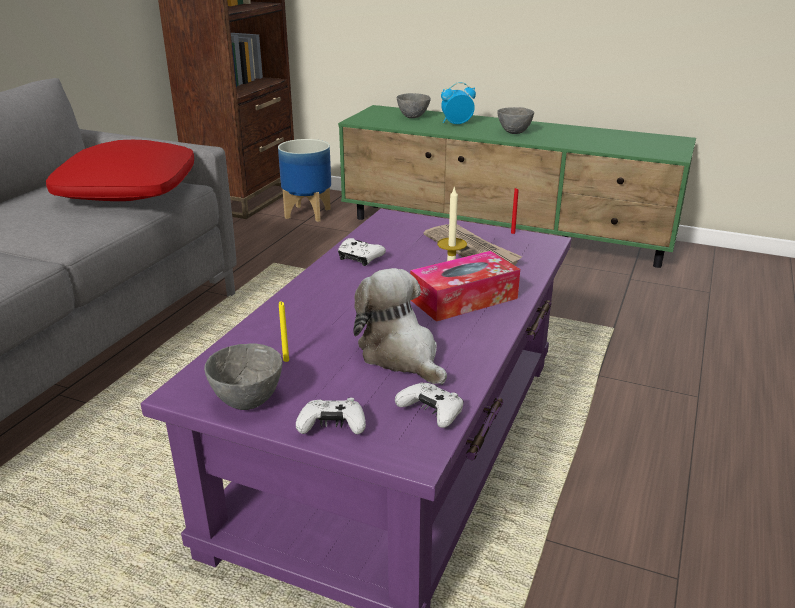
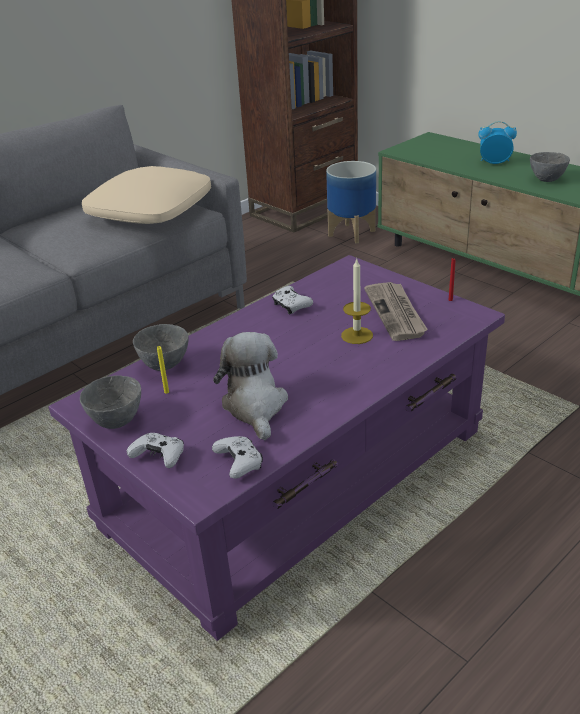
camera: 25 degrees right, 5 degrees up
(127, 189) = (150, 210): red pillow -> beige pillow
(413, 117) = (456, 150): grey bowl -> grey bowl (165, 365)
(463, 299) = (348, 363): tissue box -> none

